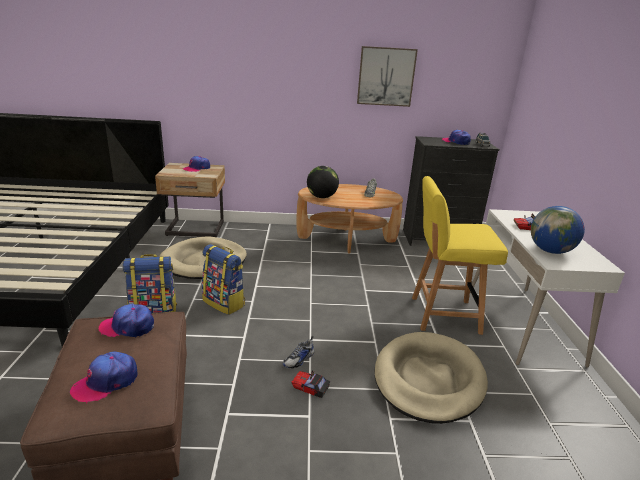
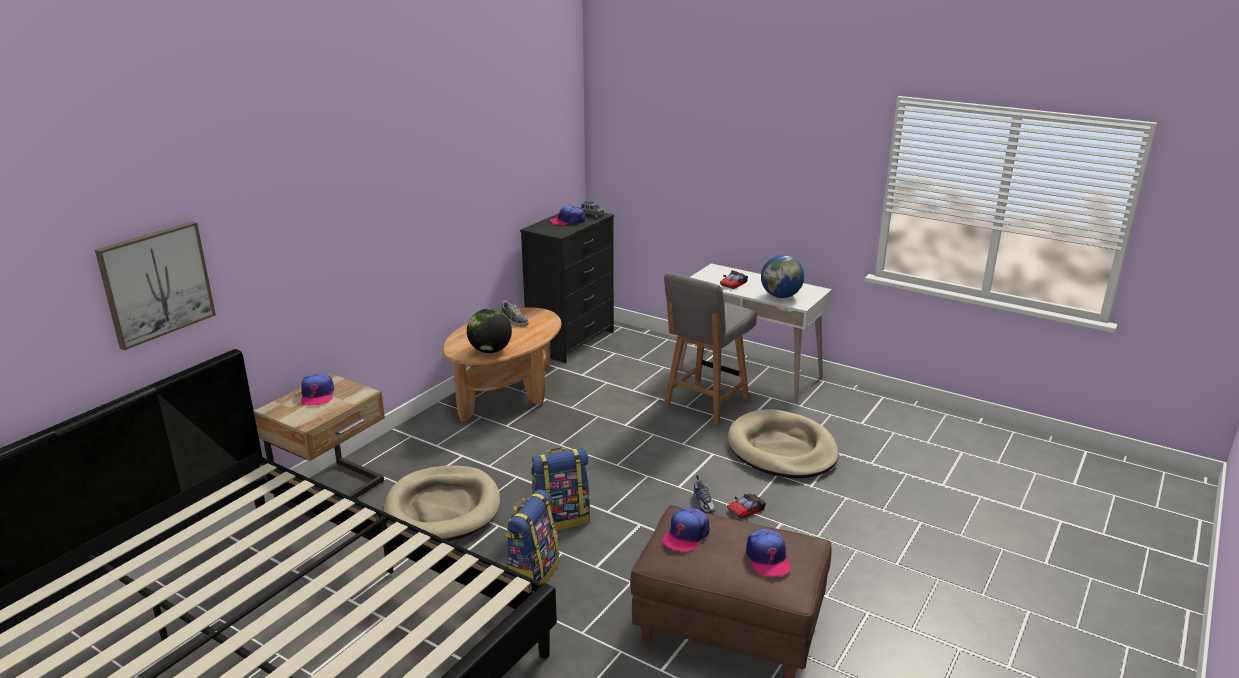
camera: 55 degrees left, 0 degrees up
(386, 76) = (483, 169): picture -> picture (156, 283)
(443, 314) = (705, 403): yellow chair -> grey chair

